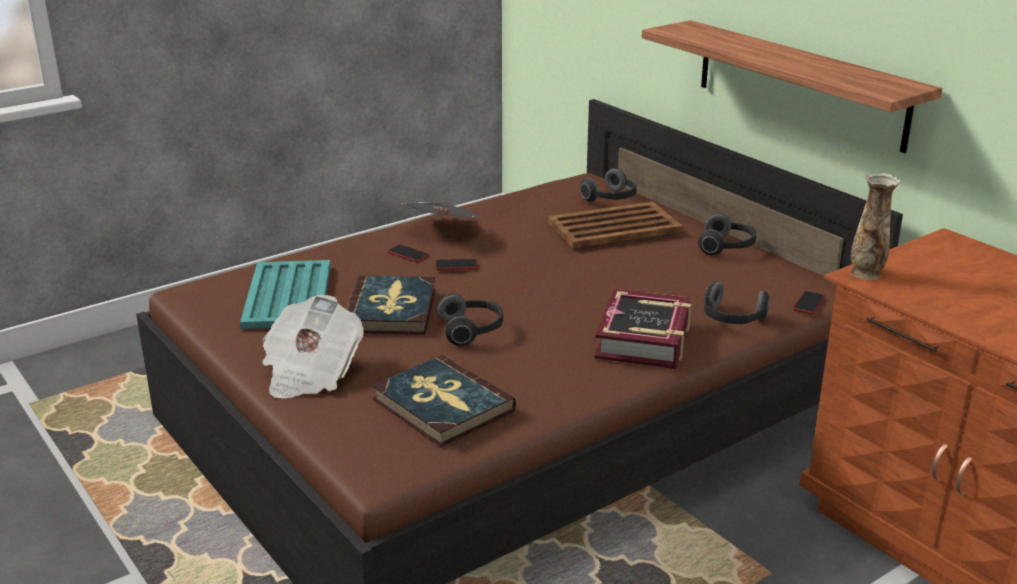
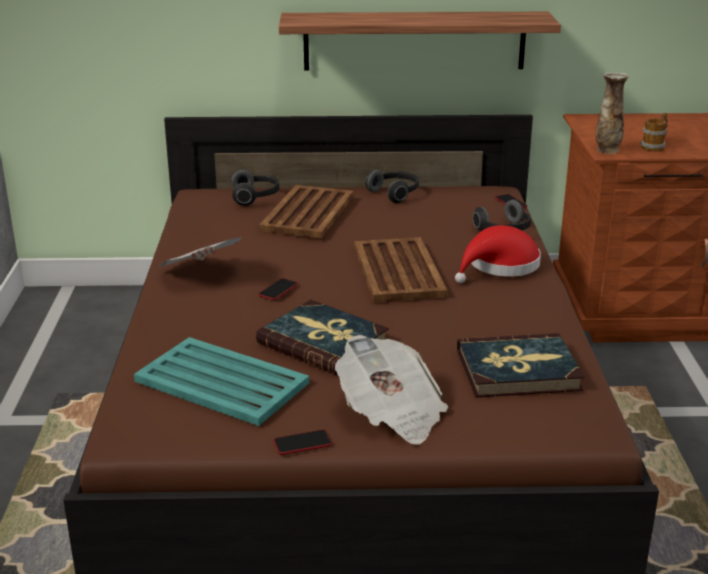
camera: 55 degrees left, 0 degrees up
(408, 254) = (221, 303): phone -> phone (302, 443)
(472, 331) = (406, 321): headphones -> none
(563, 298) = (398, 270): none -> brown tray
(644, 339) = (500, 266): book -> red hat
(932, 294) = (654, 146): none -> mug

